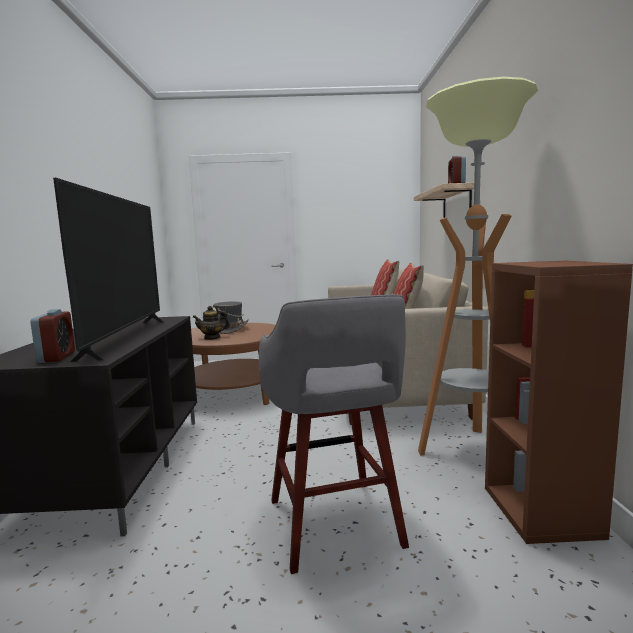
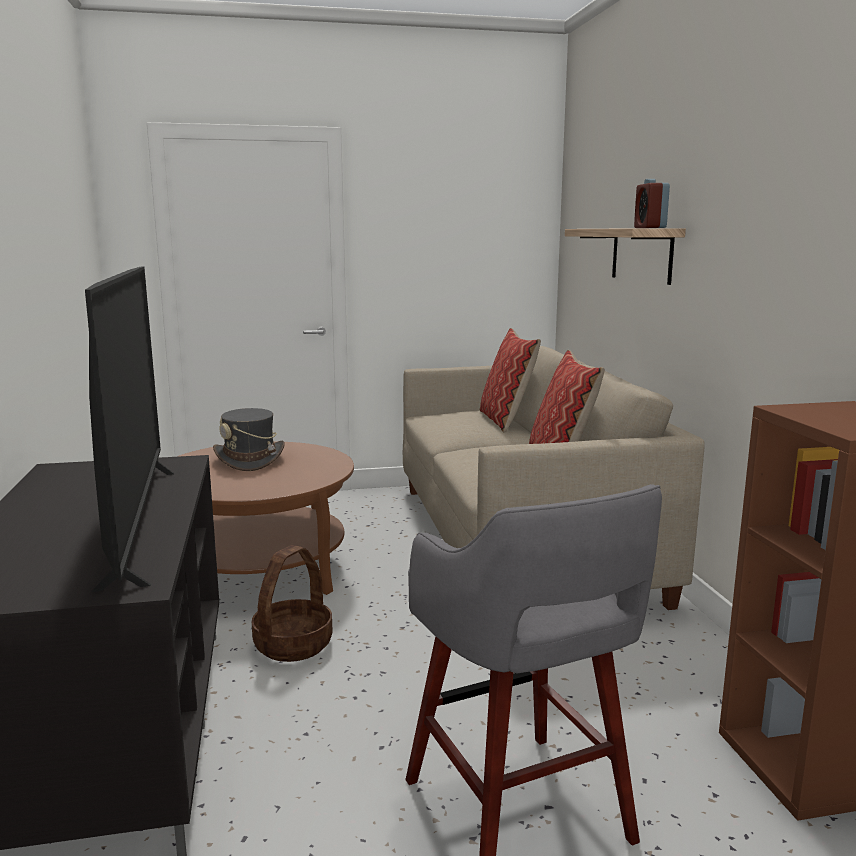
camera: 10 degrees left, 5 degrees up
(56, 357) = (54, 580): alarm clock -> none
(212, 338) = (231, 482): teapot -> none
(235, 428) = (293, 644): none -> basket
(470, 451) = (681, 668): floor lamp -> none

